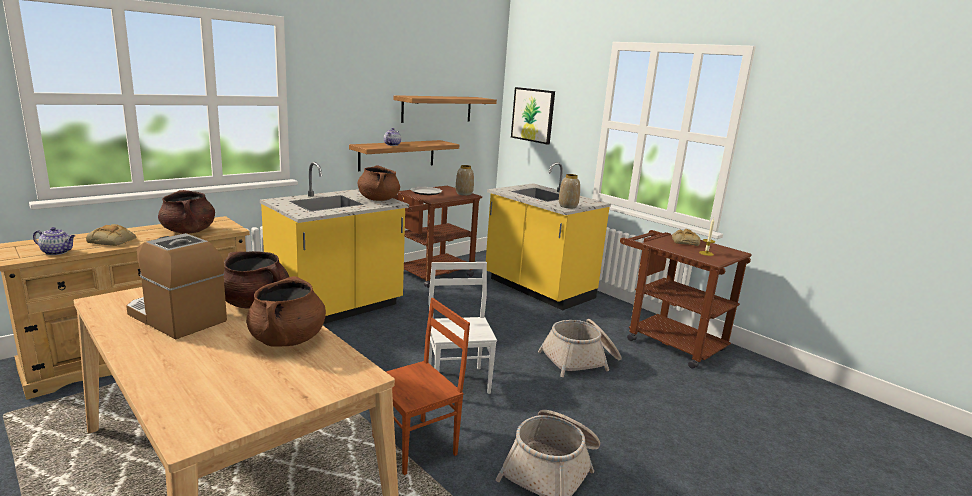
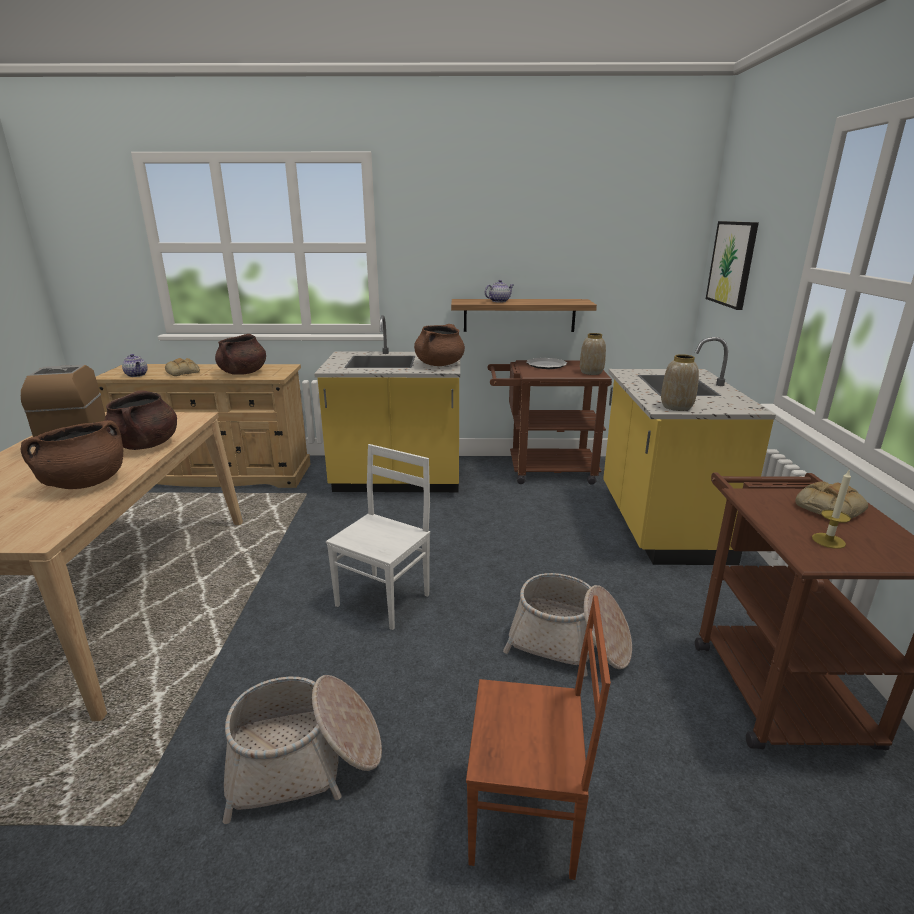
camera: 45 degrees right, 5 degrees up
(416, 446) = (240, 648): brown chair -> brown chair (525, 818)
(437, 109) = (584, 256): shelf -> none

